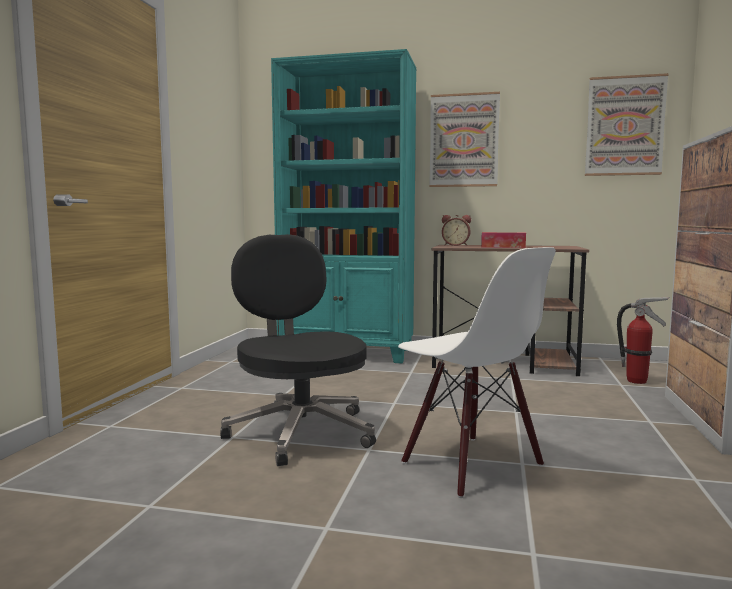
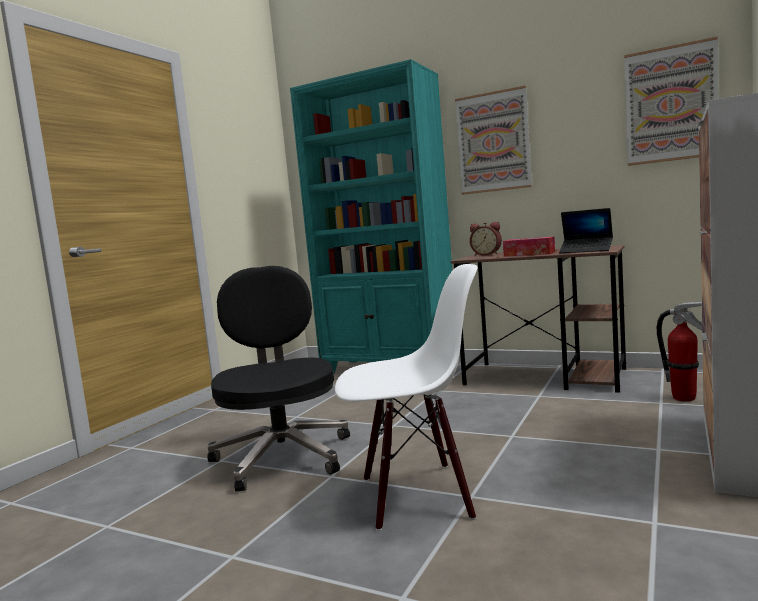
camera: 15 degrees right, 0 degrees up
(470, 465) = (416, 496): white chair -> white chair turned 75 degrees counterclockwise
(555, 247) = (586, 251): none -> laptop

